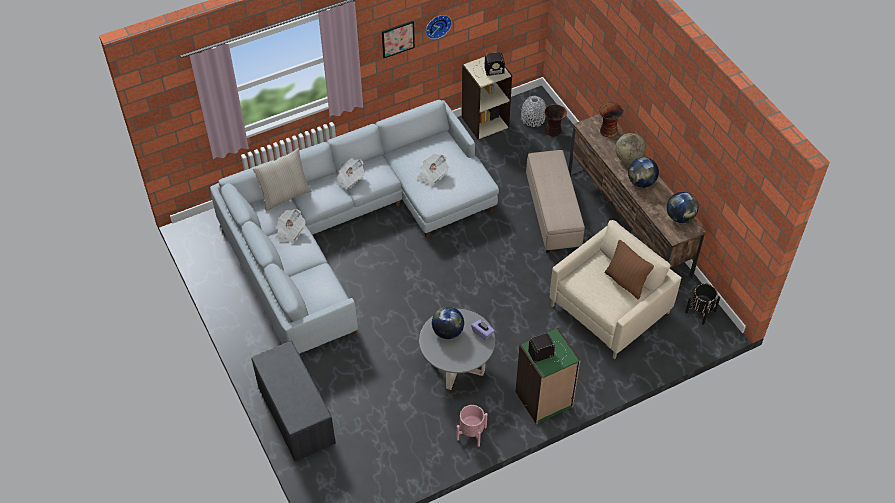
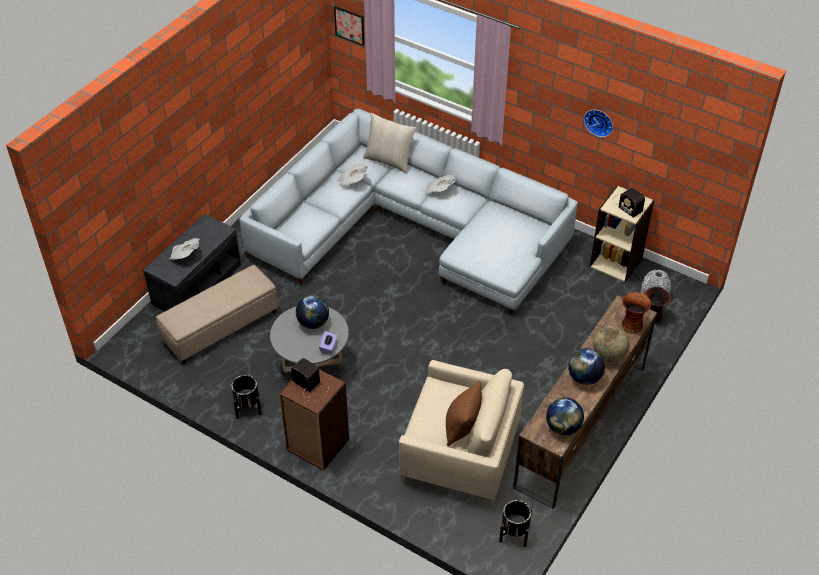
camera: 60 degrees right, 5 degrees down
(398, 39) = (557, 105): picture -> picture (349, 25)
(432, 175) = (489, 239): newspaper -> newspaper (185, 255)
(471, 433) = (248, 406): pink planter -> black planter
(544, 400) = (317, 445): green bookcase -> brown bookcase
(552, 212) = (546, 359): beige ottoman -> beige ottoman (220, 326)

